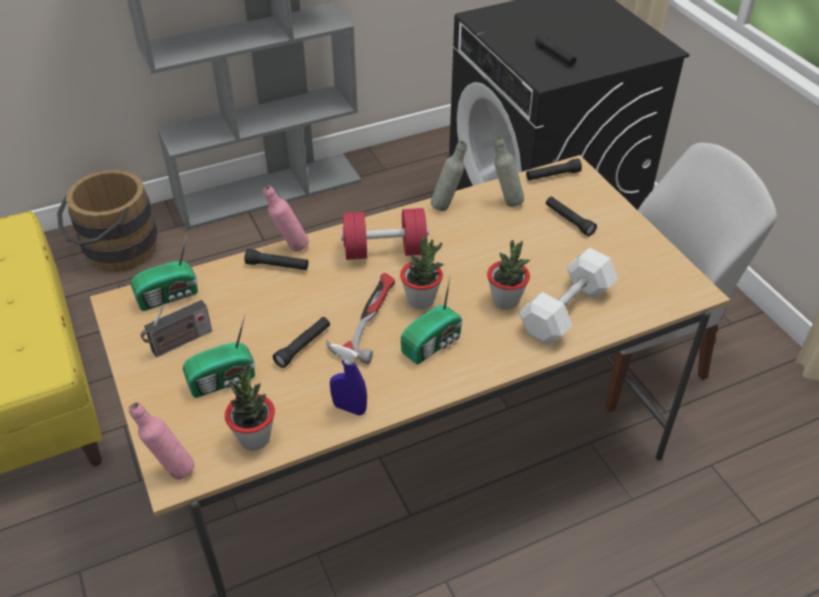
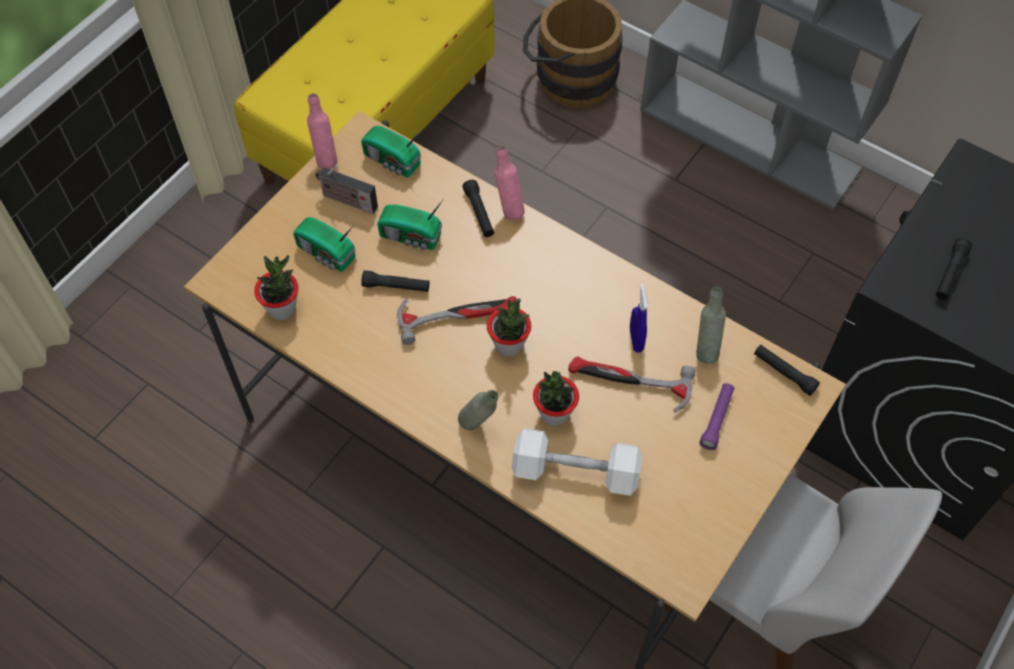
camera: 60 degrees right, 15 degrees up
(172, 470) = (224, 274): pink bottle -> pink bottle (325, 158)
(349, 408) = (349, 356): blue spray bottle -> blue spray bottle (636, 340)
(385, 251) = (555, 283): red dumbbell -> none
(434, 344) = (460, 381): radio -> radio (411, 237)
(447, 205) = (660, 301): grey bottle -> grey bottle (479, 427)
(507, 250) = (629, 383): none -> hammer
(569, 220) = (717, 419): black flashlight -> purple flashlight

